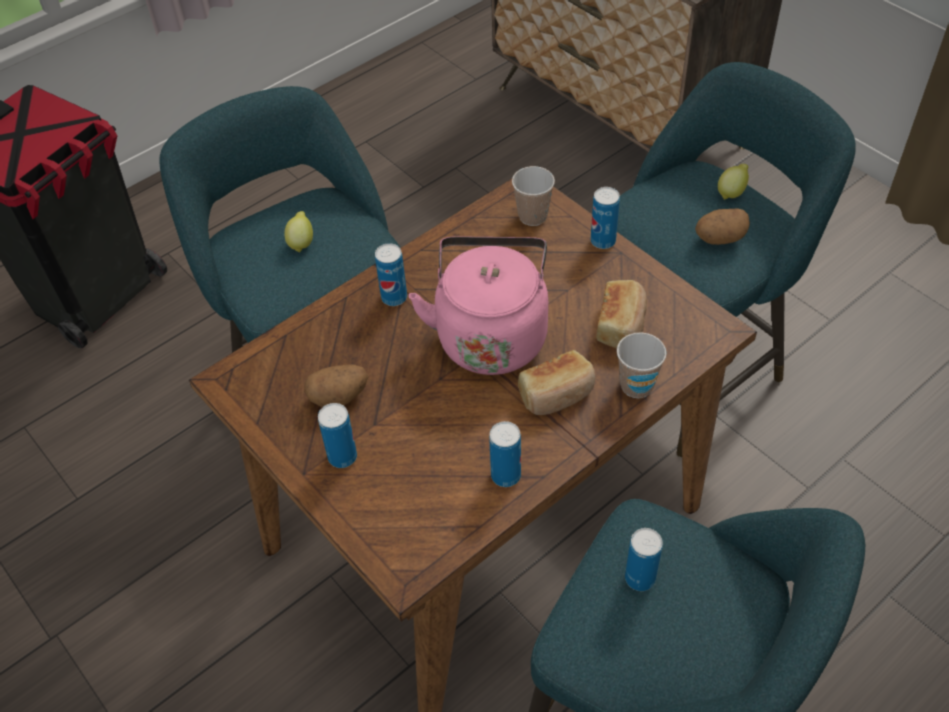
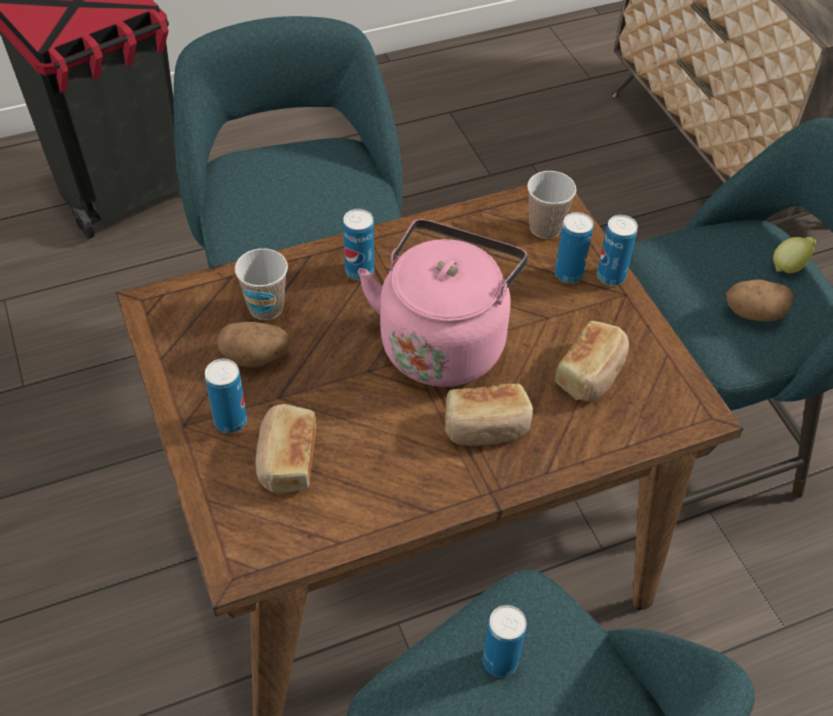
camera: 15 degrees right, 0 degrees up
(301, 243) = (300, 188): lemon -> none
(404, 473) = (286, 459): none -> bread
(506, 475) = (391, 497): can -> can (568, 274)
(636, 386) = (578, 445): cup -> cup (266, 307)

